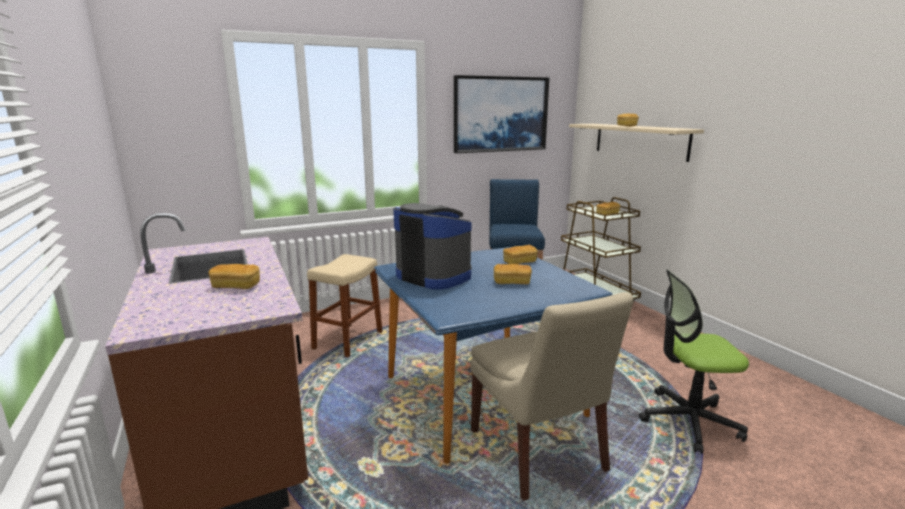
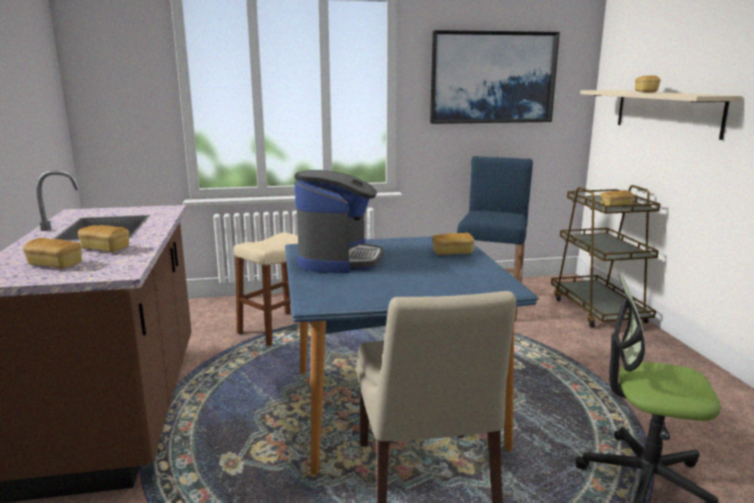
camera: 15 degrees right, 0 degrees up
(434, 276) = (339, 259): coffee machine -> coffee machine turned 45 degrees clockwise
(512, 282) = (422, 274): bread -> bread (55, 265)

